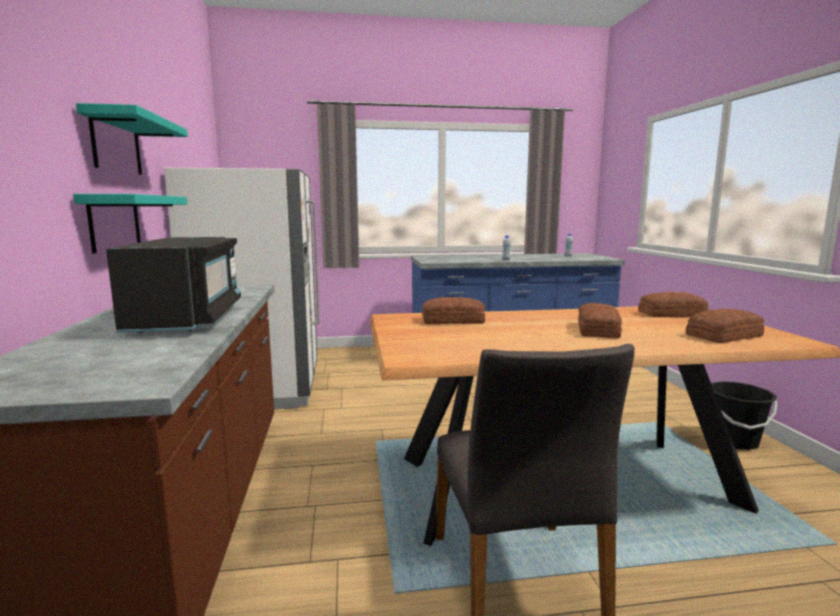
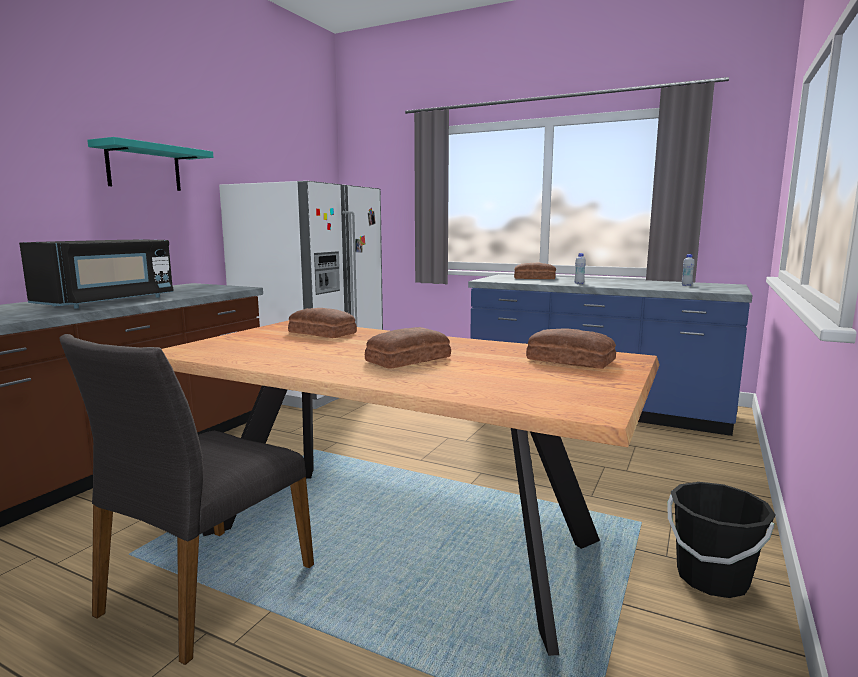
camera: 35 degrees right, 0 degrees up
(115, 222) = (133, 228): turquoise shelf -> none
(726, 336) = (521, 389): bread -> bread (535, 278)

